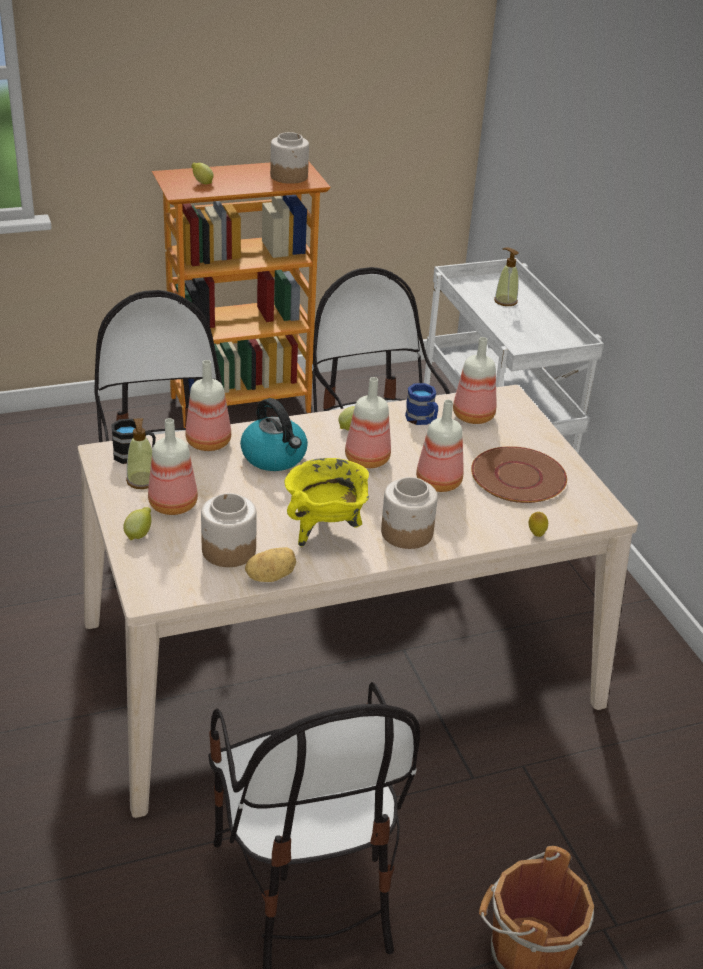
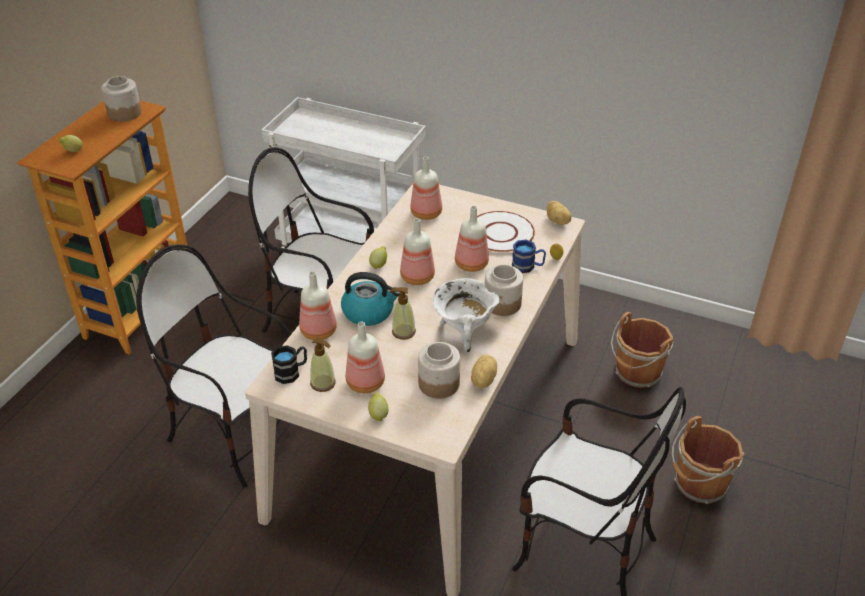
camera: 45 degrees left, 5 degrees up
(325, 529) = (464, 333): yellow cooking pot -> white cooking pot
(422, 420) = (406, 234): blue mug -> blue mug (528, 266)
(505, 301) = (326, 130): soap dispenser -> soap dispenser (403, 332)
(519, 477) = (501, 233): brown plate -> white plate
(603, 505) = (558, 221): none -> potato
(628, 790) = (636, 373): none -> brown bucket

